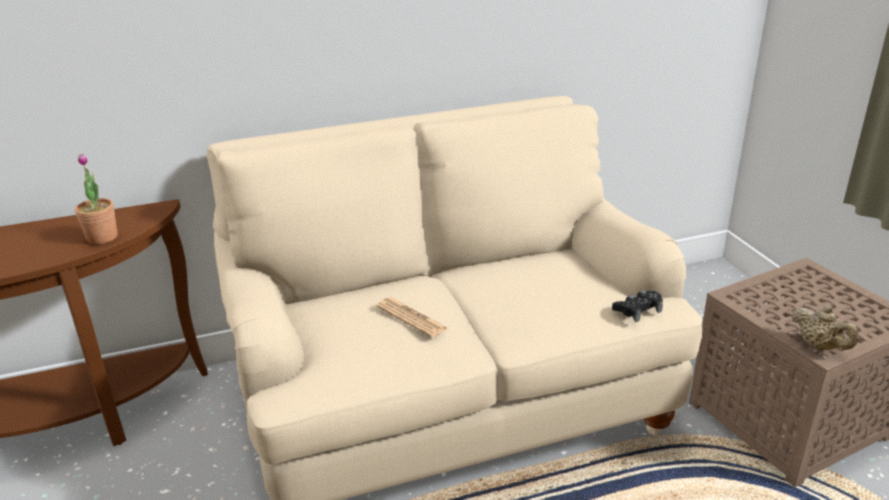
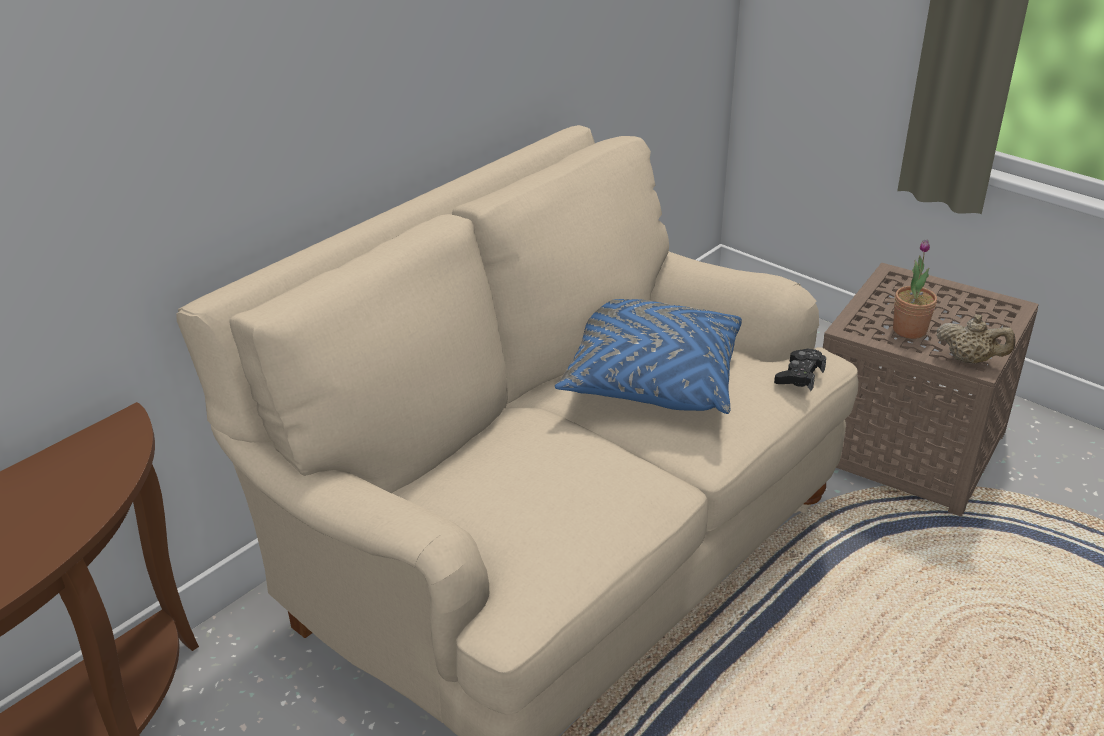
camera: 30 degrees left, 5 degrees up
(102, 237) = (89, 496): potted plant -> potted plant (909, 330)
(411, 318) = (578, 467): newspaper -> none
(521, 281) = (652, 379): none -> blue pillow

